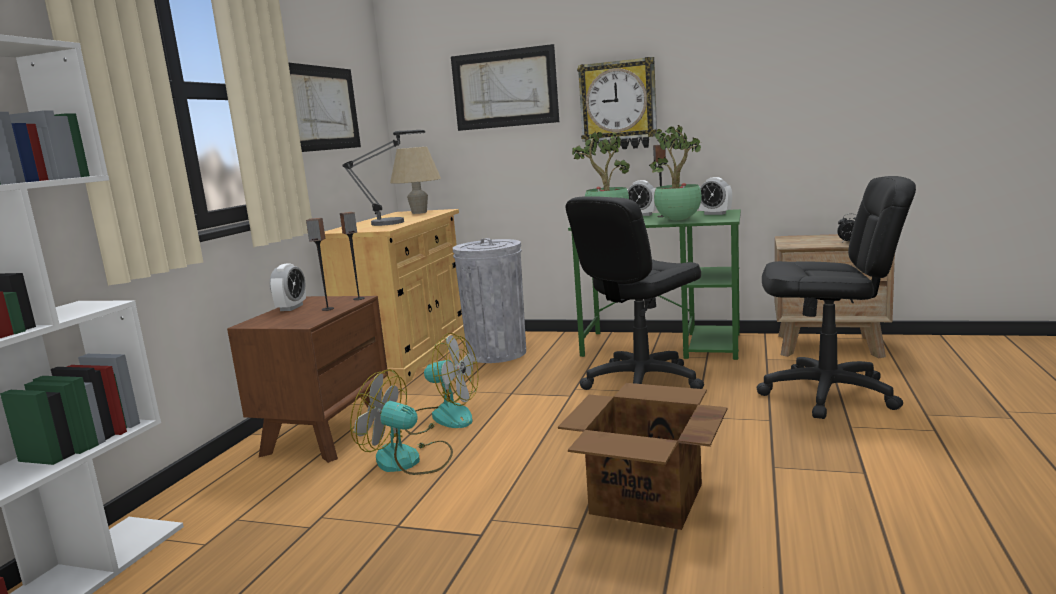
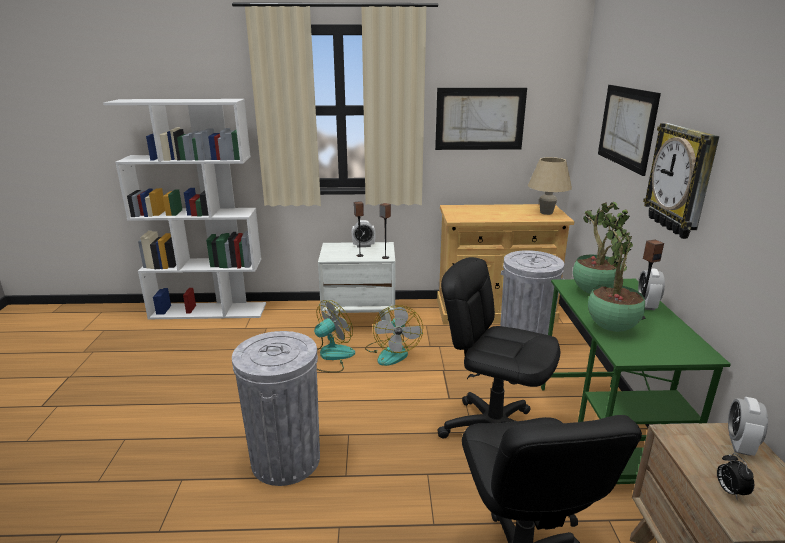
camera: 70 degrees right, 10 degrees up
(326, 434) = (360, 320): brown nightstand -> white nightstand
(395, 221) = (494, 215): table lamp -> none
(408, 460) = (330, 356): fan -> fan turned 45 degrees clockwise
(645, 499) = (285, 460): cardboard box -> grey trash can
(715, 214) = (672, 347): alarm clock -> alarm clock (739, 445)

